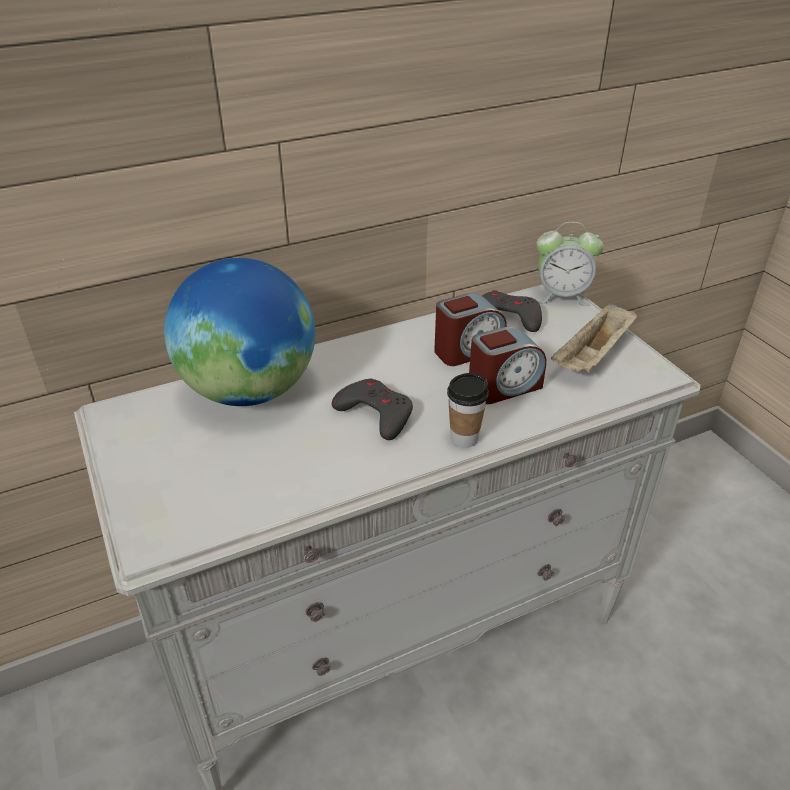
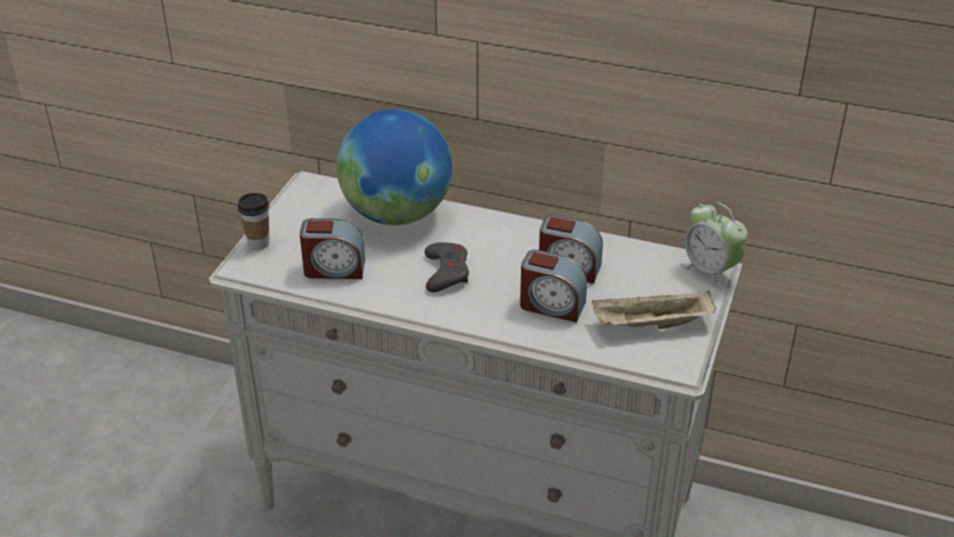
camera: 45 degrees right, 0 degrees up
(262, 479) = (334, 269): none -> alarm clock
(464, 438) = (474, 319): cup -> cup (258, 243)
(507, 317) = (637, 262): grey game controller -> none

